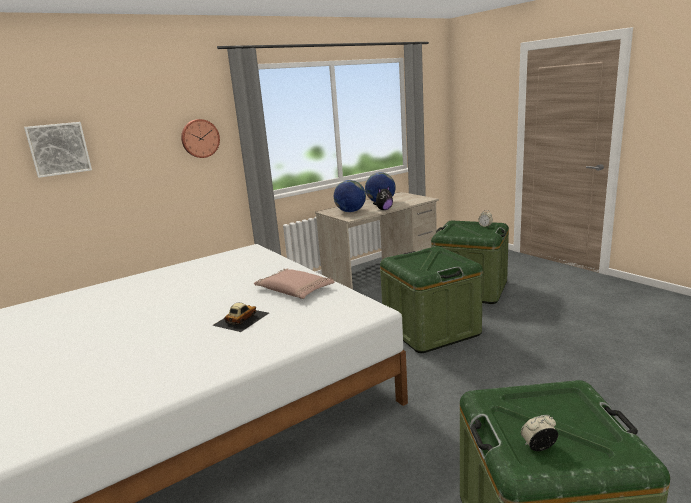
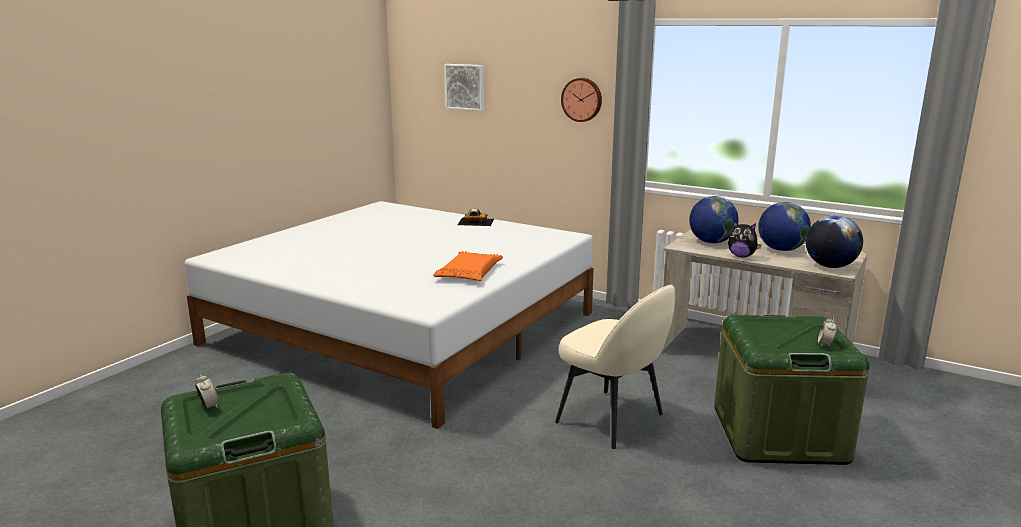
camera: 65 degrees right, 0 degrees up
(241, 319) = (393, 267): toy car -> toy car (475, 221)
(294, 288) = (469, 272): beige pillow -> orange pillow
(417, 199) = (830, 266): none -> globe
(431, 329) = (612, 419): green storage box -> beige chair

